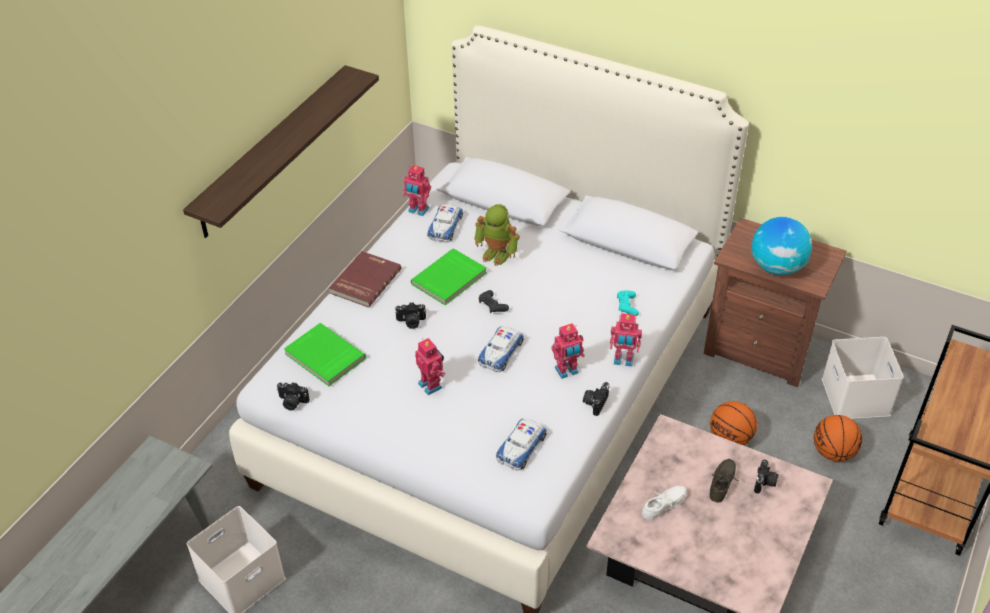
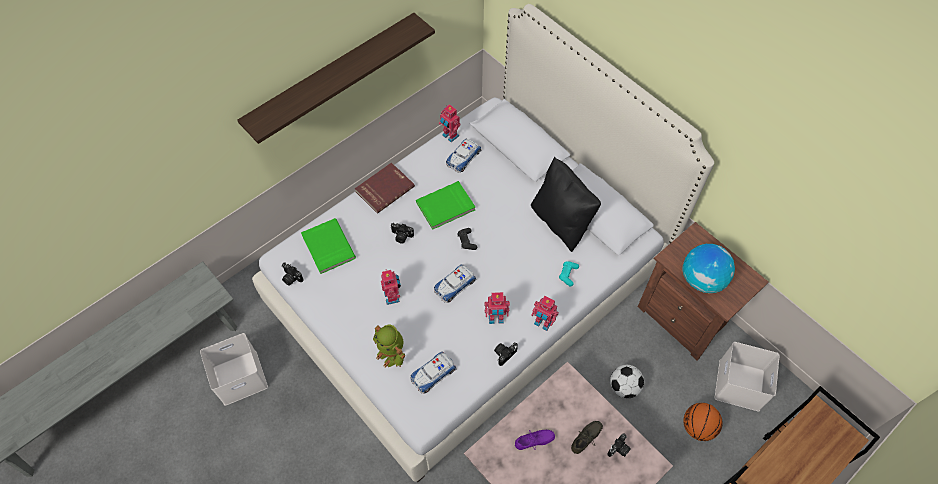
camera: 20 degrees right, 15 degrees up
(497, 254) = (491, 195): toy robot -> toy robot (391, 354)
(592, 258) = (561, 221): none -> black pillow
(665, 506) = (535, 442): white shoe -> purple shoe
(730, 438) = (624, 387): basketball -> football

